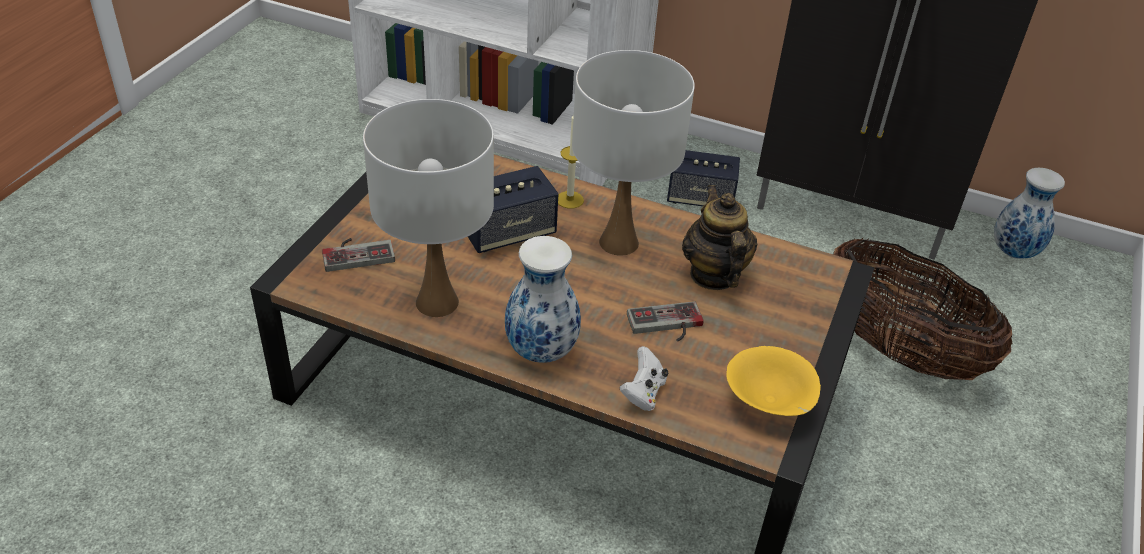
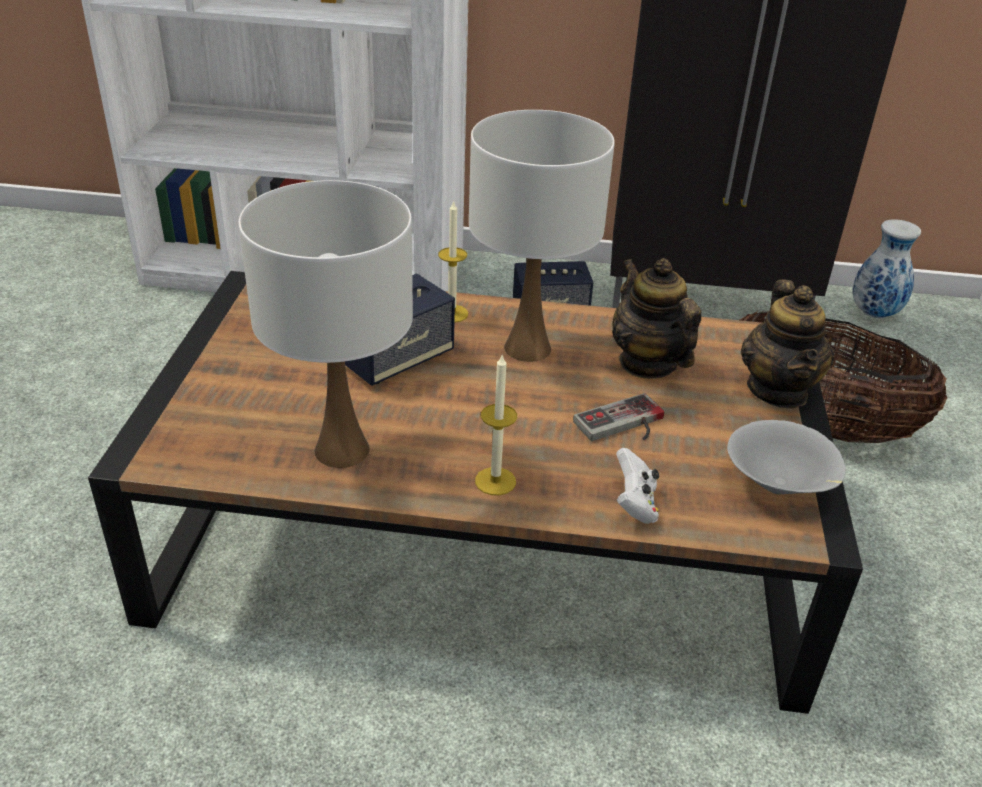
camera: 15 degrees left, 5 degrees down
(357, 252) = (219, 411): game controller -> none
(543, 351) = (495, 481): vase -> candle
(769, 404) = (779, 487): yellow bowl -> grey bowl
(814, 320) = (778, 390): none -> teapot

